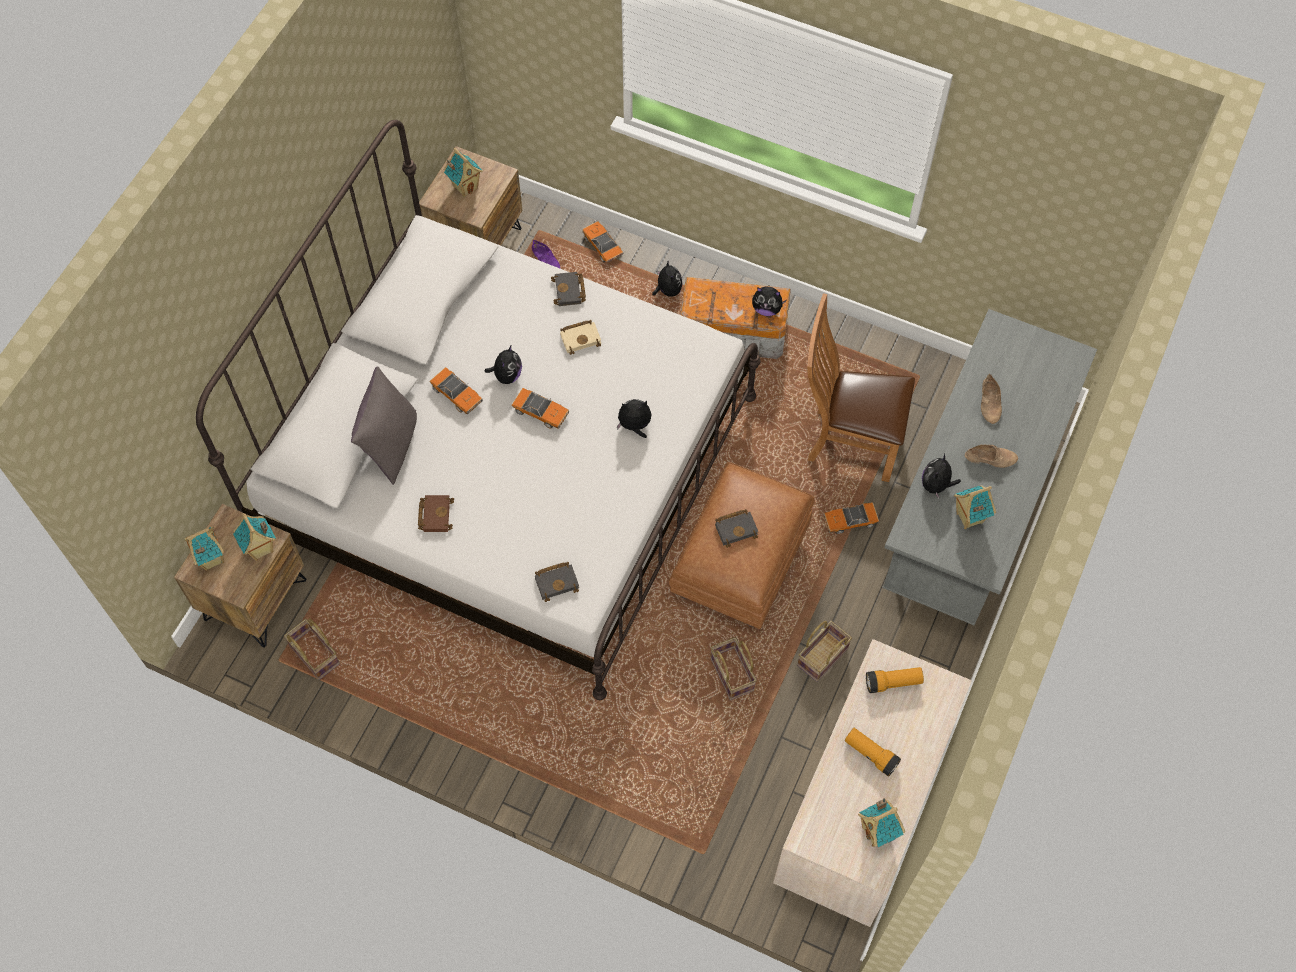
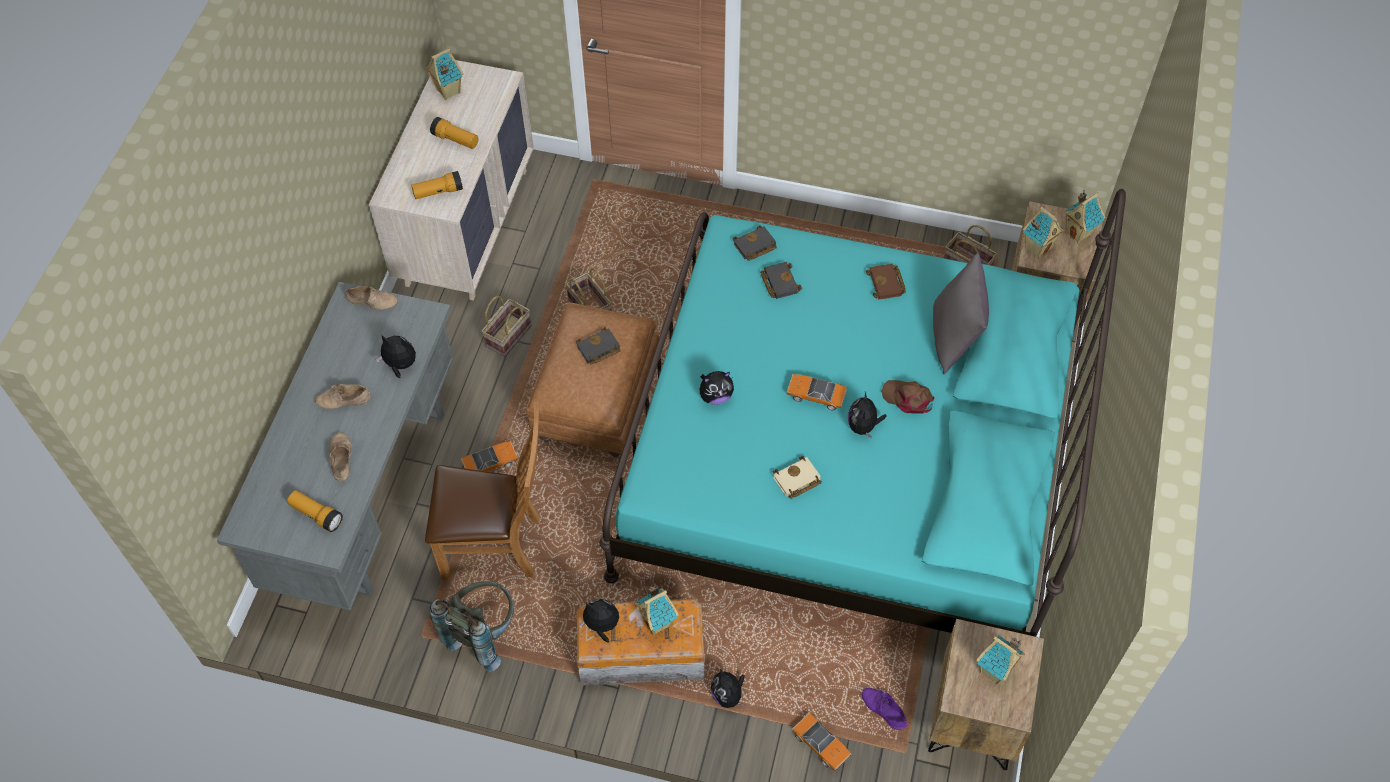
camera: 170 degrees right, 5 degrees down
(457, 394) = (908, 398): toy car -> brown cap
(508, 468) = (849, 457): white bed -> turquoise bed
(570, 291) = (824, 533): black book -> black book (779, 282)
(866, 370) = (483, 633): none -> grey backpack
(936, 485) = (400, 365): plush toy -> plush toy turned 90 degrees counterclockwise
(964, 561) = (372, 300): none -> beige shoe
(968, 518) = (368, 340): toy house -> toy house (658, 622)
(1010, 356) = (316, 515): none -> flashlight

